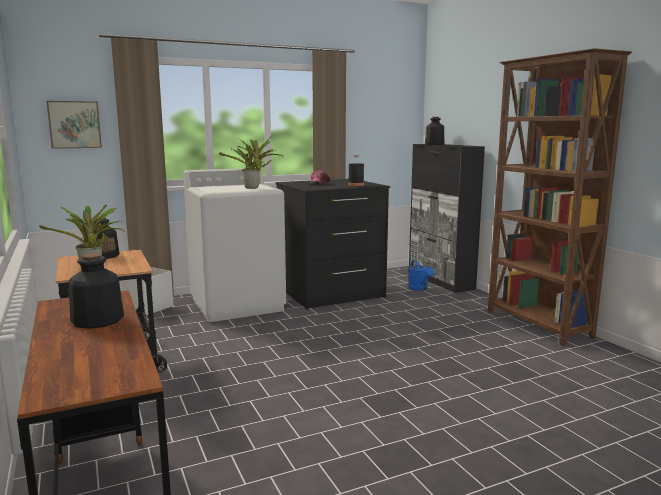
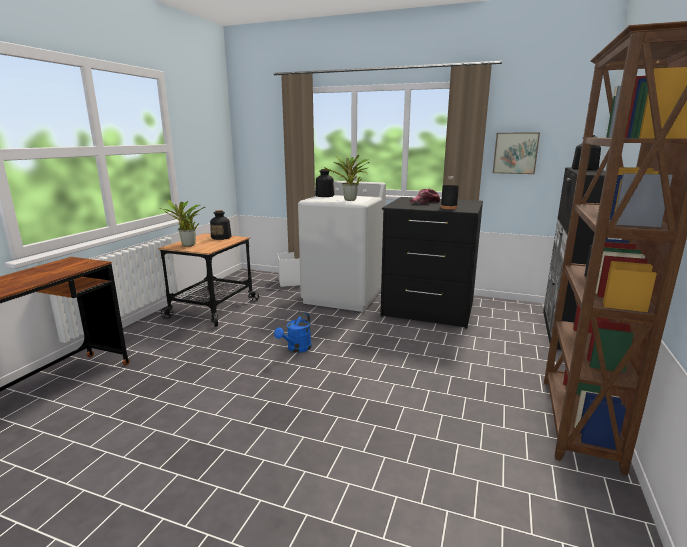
camera: 45 degrees right, 5 degrees up
(74, 124) = (263, 142): picture -> picture (515, 153)
(97, 320) = (42, 275): bottle -> bottle (324, 196)
(419, 289) = (519, 331): blue watering can -> blue watering can (296, 349)

